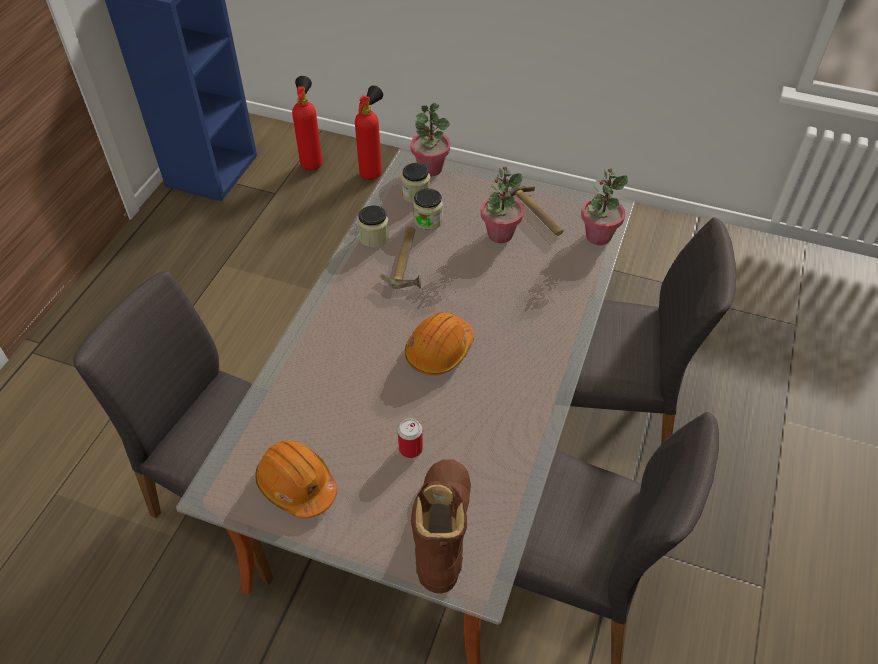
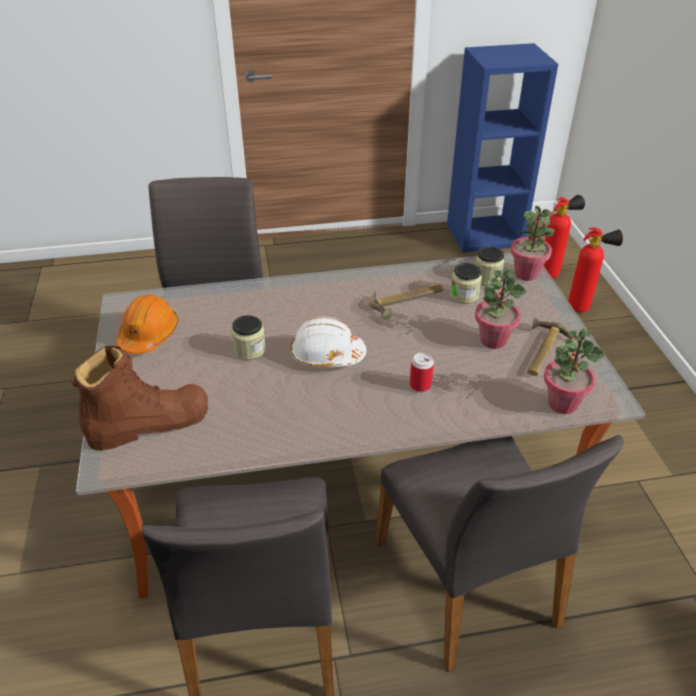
camera: 60 degrees right, 10 degrees down
(374, 237) = (415, 276): jar -> jar (250, 350)
(410, 448) = (216, 377): can -> can (420, 385)
(439, 351) = (327, 355): orange hard hat -> white hard hat

